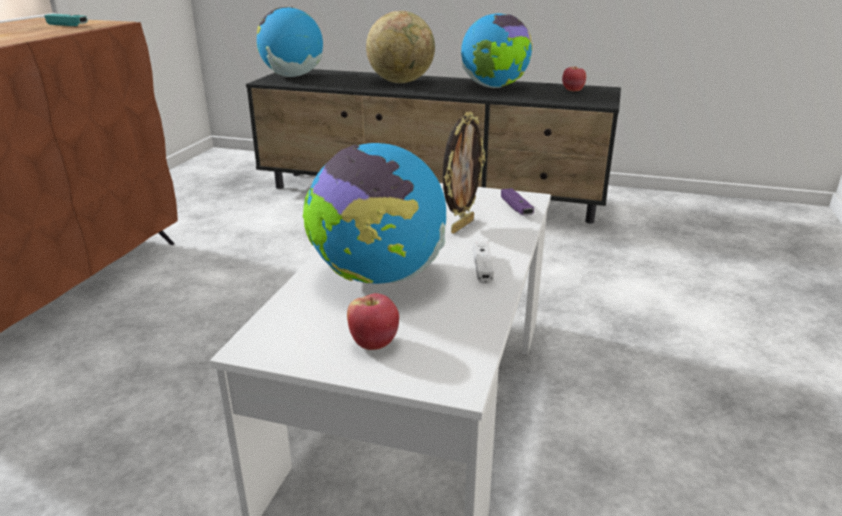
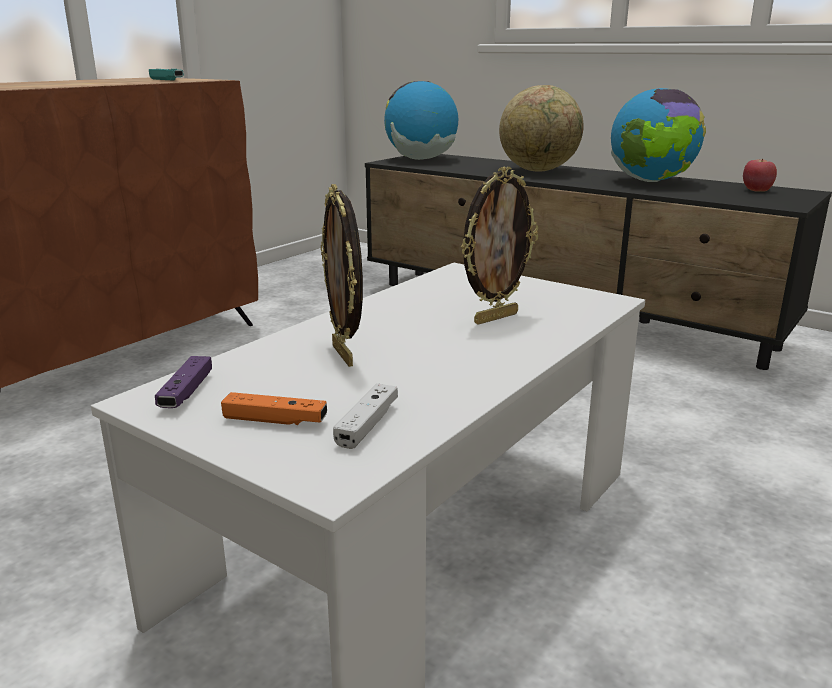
camera: 20 degrees right, 5 degrees down
(374, 343) = (275, 420): apple -> orange game controller
(377, 277) = (345, 355): globe -> picture frame
(482, 268) = (481, 364): white game controller -> white game controller (367, 425)
(516, 208) = (583, 308): purple game controller -> purple game controller (186, 392)

